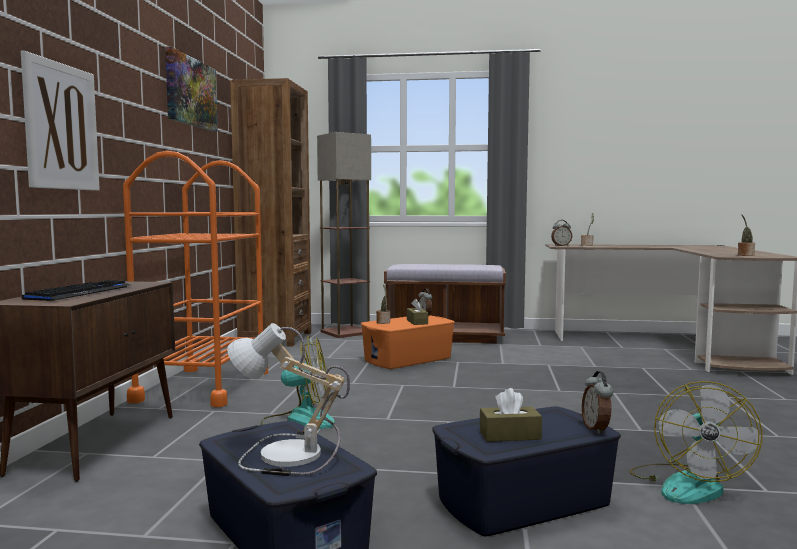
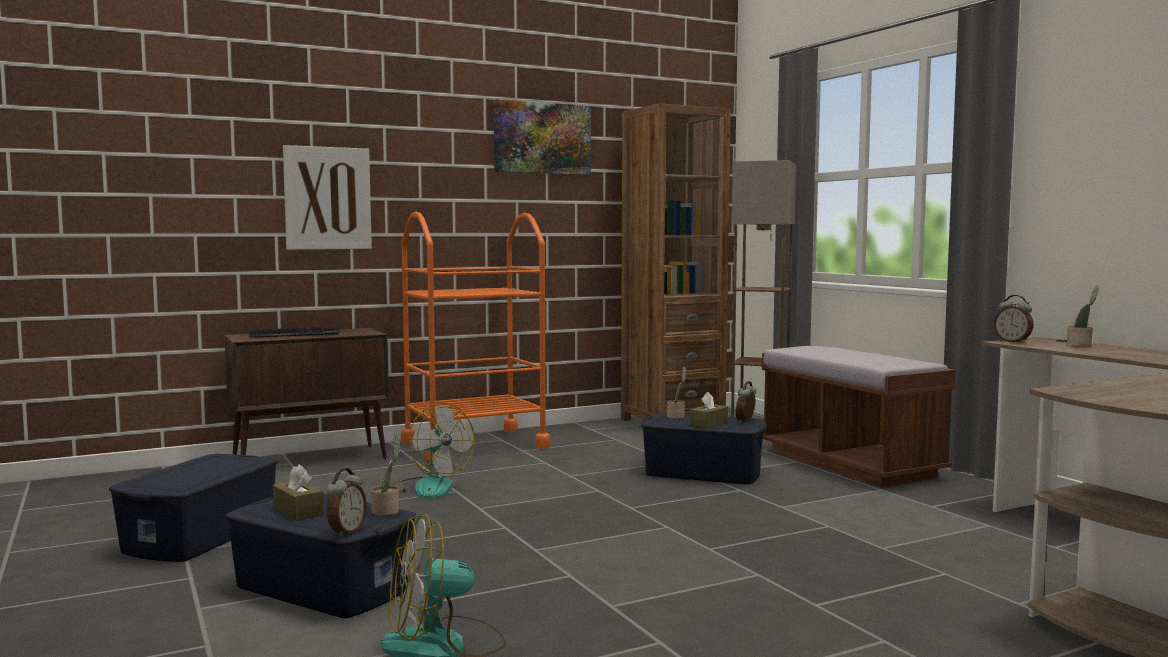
camera: 55 degrees right, 0 degrees up
(284, 456) = (192, 473): table lamp -> none
(408, 359) = (703, 472): orange storage box -> blue storage box
(596, 429) = (346, 532): alarm clock -> alarm clock turned 150 degrees clockwise
(745, 255) = (1122, 395): potted plant -> potted plant (387, 511)

